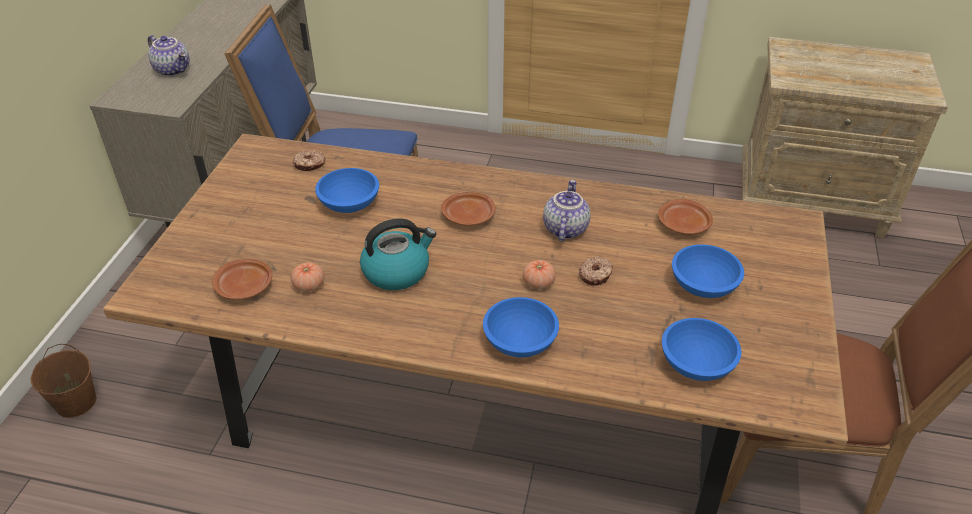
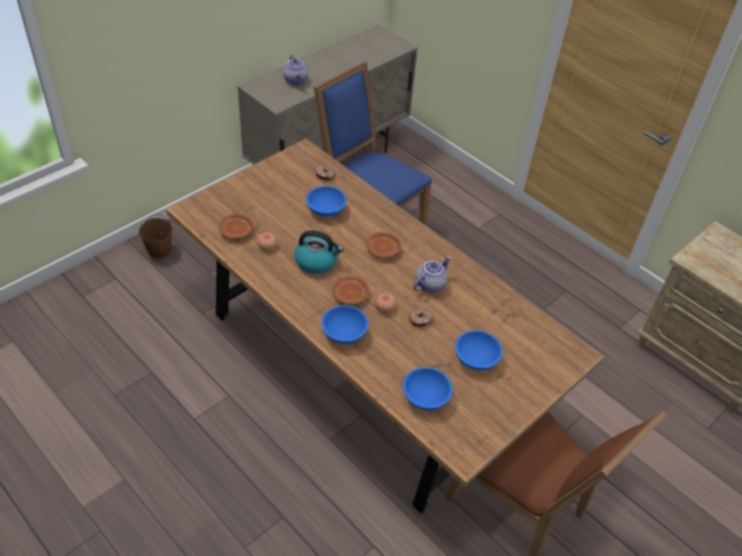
camera: 30 degrees right, 5 degrees up
(683, 225) = (503, 318): brown plate -> brown plate (350, 295)

